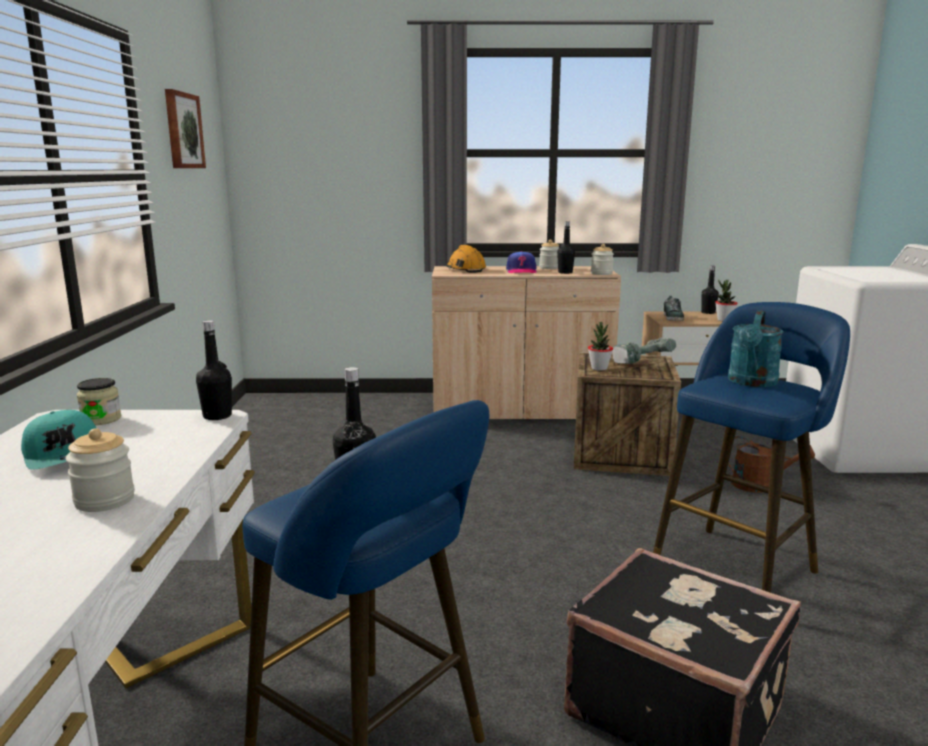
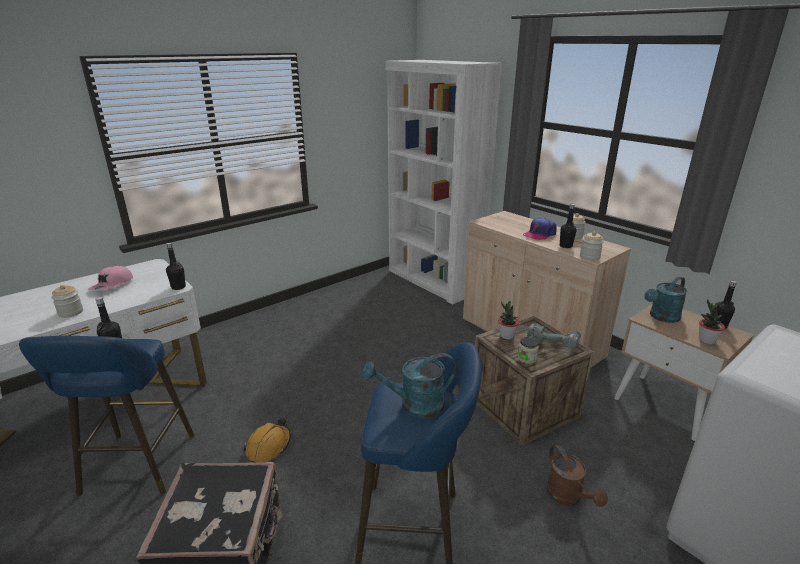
camera: 50 degrees right, 10 degrees up
(65, 455) = (112, 285): turquoise cap -> pink cap
(101, 419) = (157, 271): jar -> jar (527, 358)
(183, 131) = (357, 101): picture -> none
(325, 404) = (433, 281): none -> white bookcase
(465, 269) = (509, 220): orange hard hat -> orange hard hat (268, 446)
(673, 318) = (661, 317): shoe -> turquoise watering can

